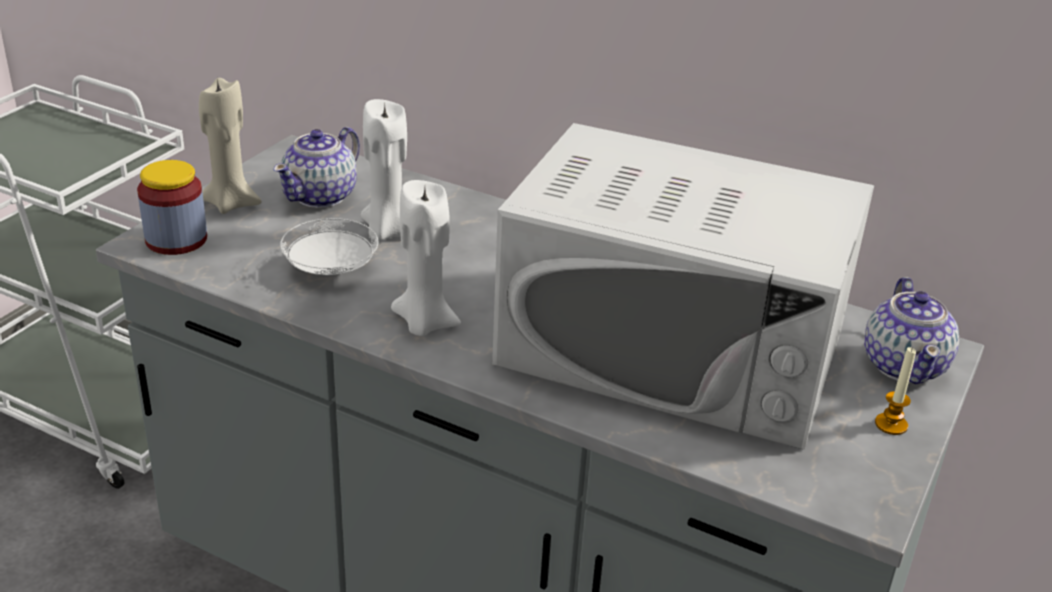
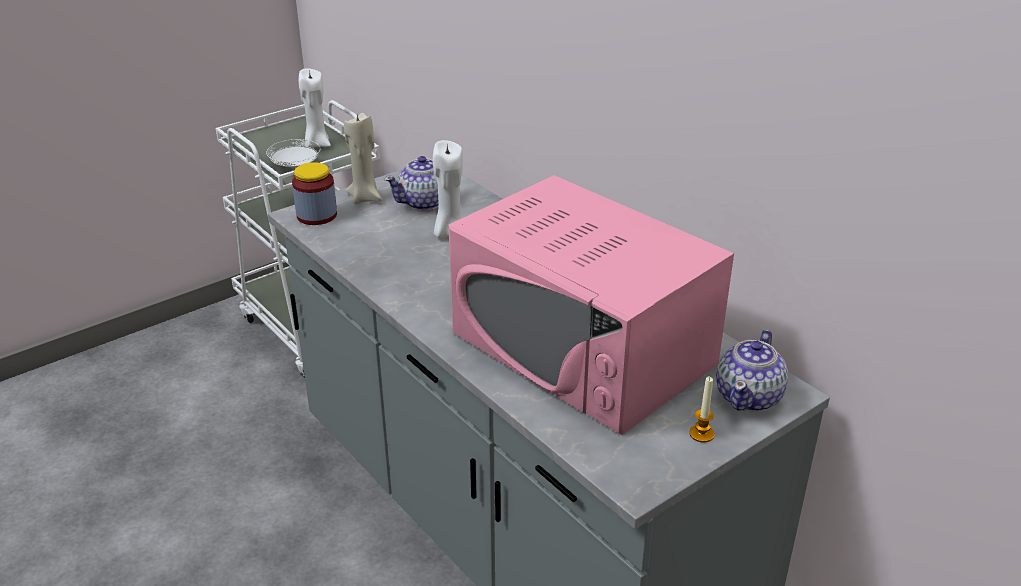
camera: 25 degrees right, 0 degrees up
(330, 270) = (395, 251): white plate -> white plate (295, 166)
(424, 324) = (428, 297): white candle -> white candle (317, 144)
(672, 349) = (582, 348): white microwave -> pink microwave

